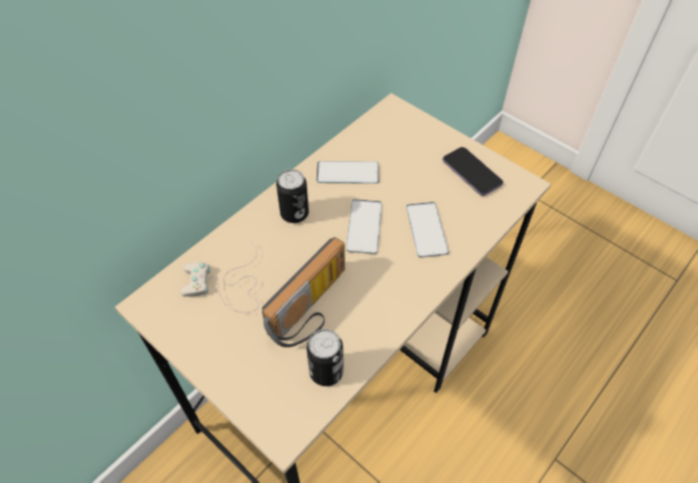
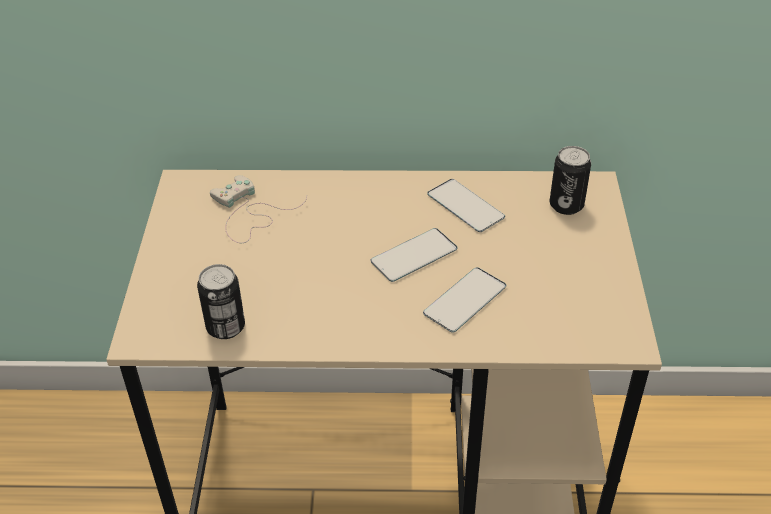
camera: 50 degrees right, 10 degrees down
(294, 214) = (373, 203): can -> can (566, 205)
(313, 309) = (281, 279): radio -> none
(471, 172) = (587, 290): phone -> none

